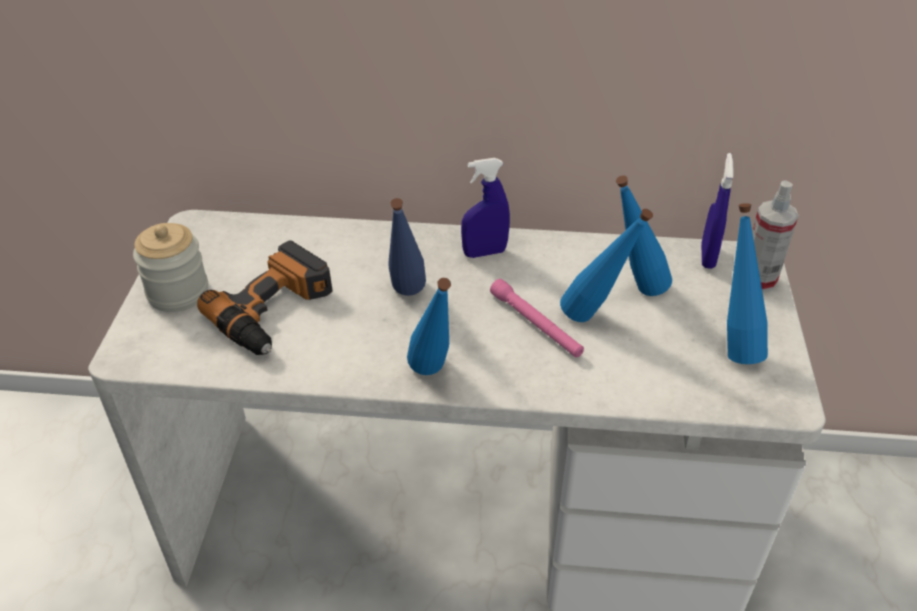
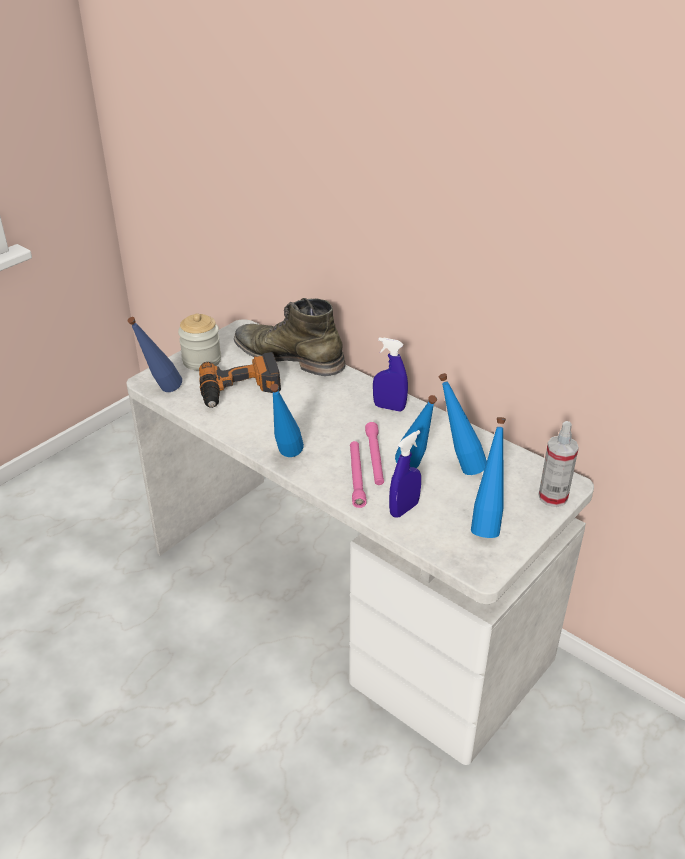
camera: 35 degrees right, 5 degrees down
(294, 238) = (289, 356): none -> green boot
(406, 299) = (316, 413): blue bottle -> blue bottle (161, 392)
(541, 359) = (356, 477): none -> pink flashlight
(707, 256) = (534, 469): blue spray bottle -> blue spray bottle (404, 509)

